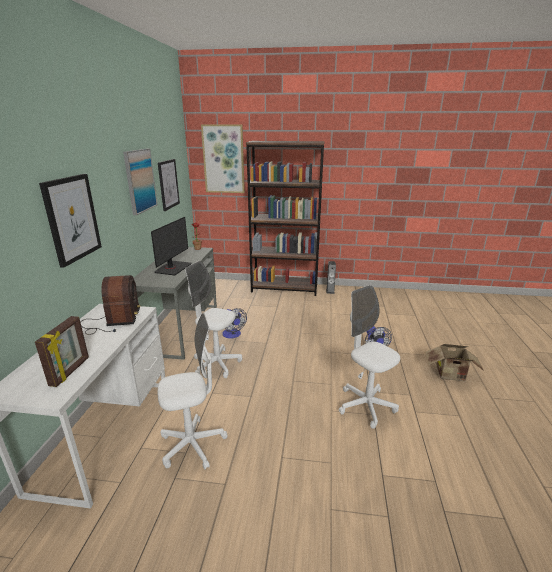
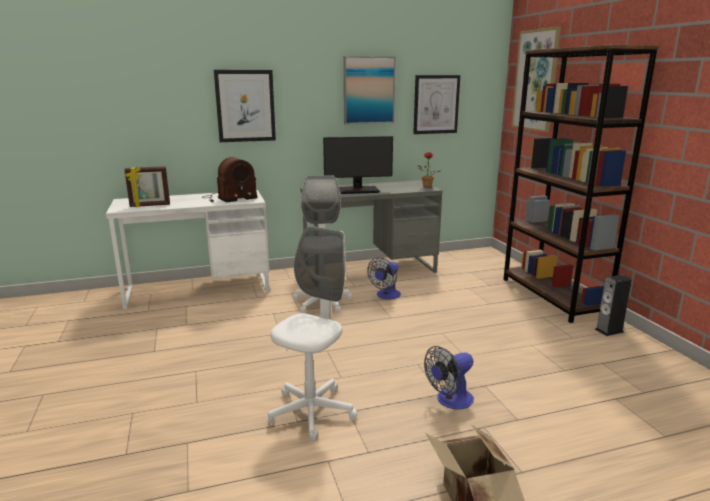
camera: 65 degrees right, 5 degrees down
(192, 445) = (196, 324): white office chair -> none

